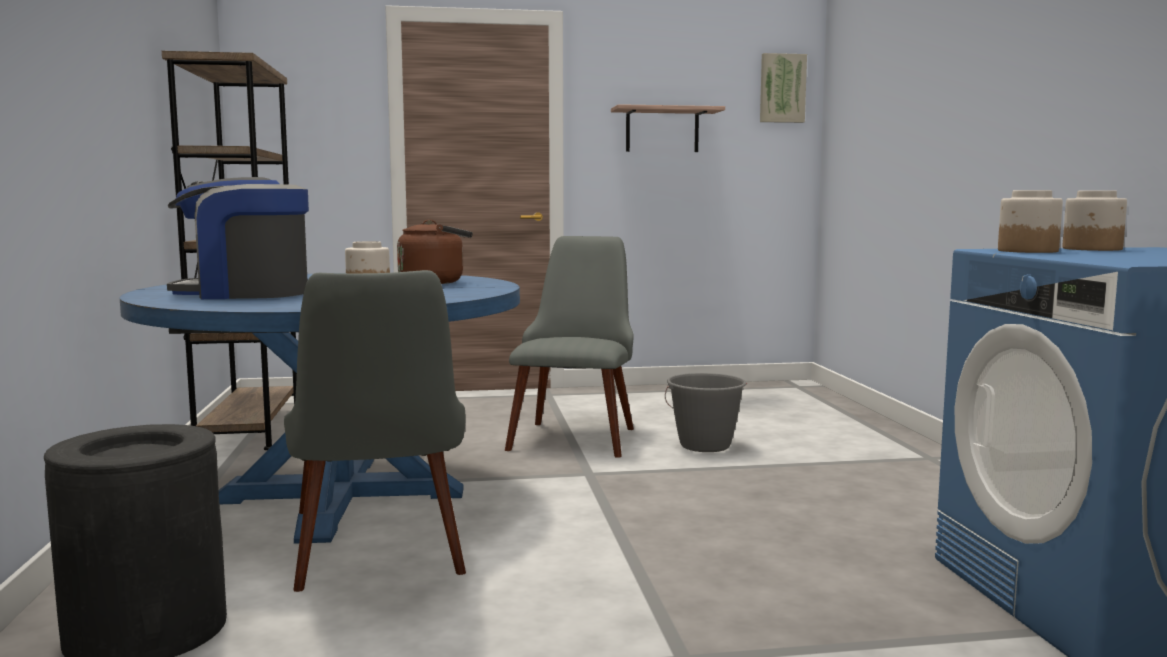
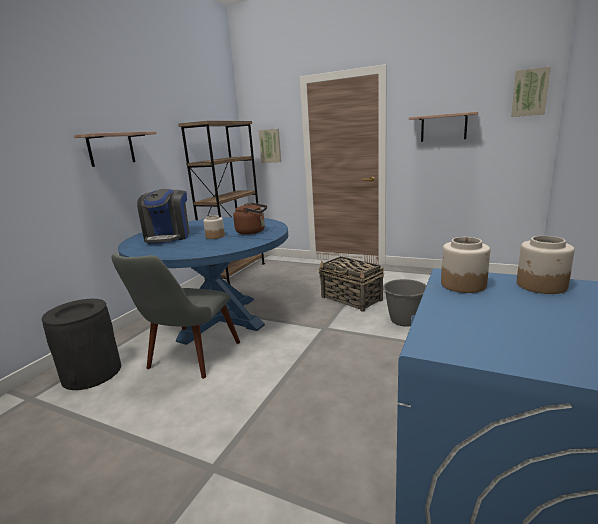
camera: 35 degrees right, 10 degrees up
(81, 72) = (111, 149): none -> shelf
(245, 293) = (168, 237): coffee machine -> coffee machine turned 120 degrees counterclockwise
(306, 140) = (270, 146): none -> picture
(577, 434) = (352, 299): grey chair -> basket

